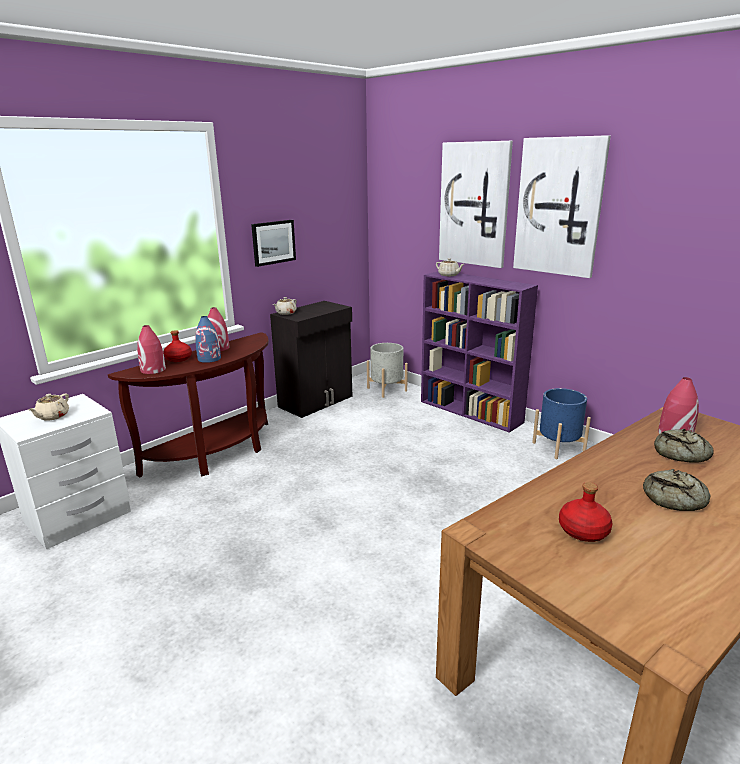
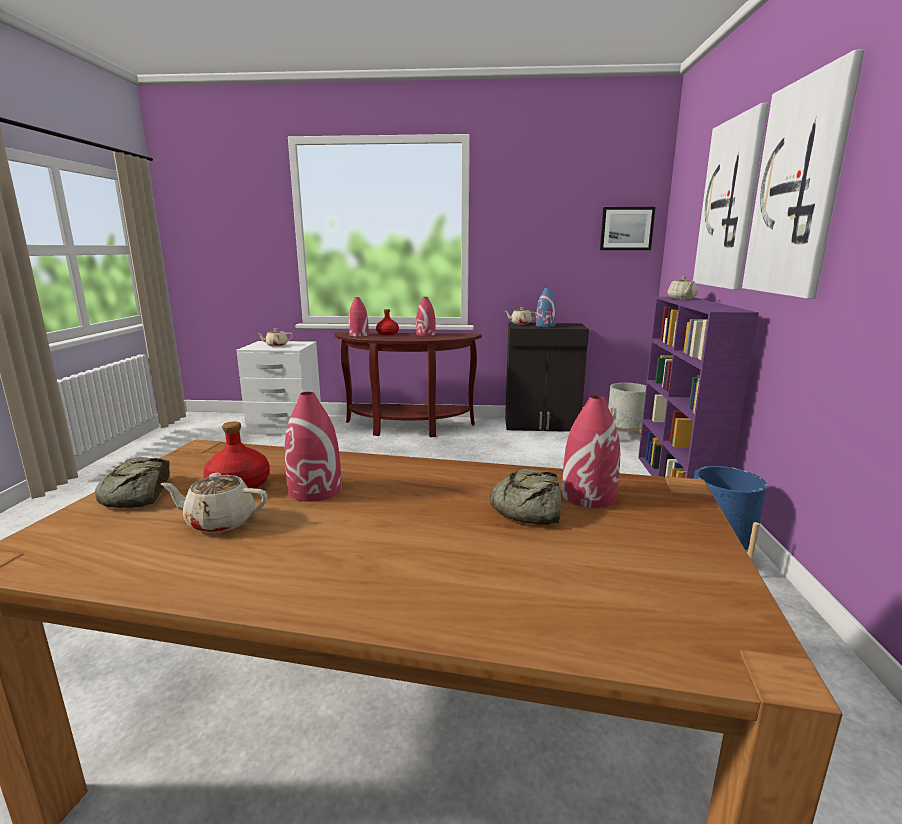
camera: 50 degrees right, 5 degrees down
(209, 358) = (402, 337): blue vase -> blue vase (545, 325)
(273, 242) = (523, 252): picture -> picture (626, 228)
(613, 505) = (315, 490): none -> red vase
(649, 551) = (219, 521): none -> beige teapot
(675, 498) = (374, 520): bread -> bread (137, 494)

